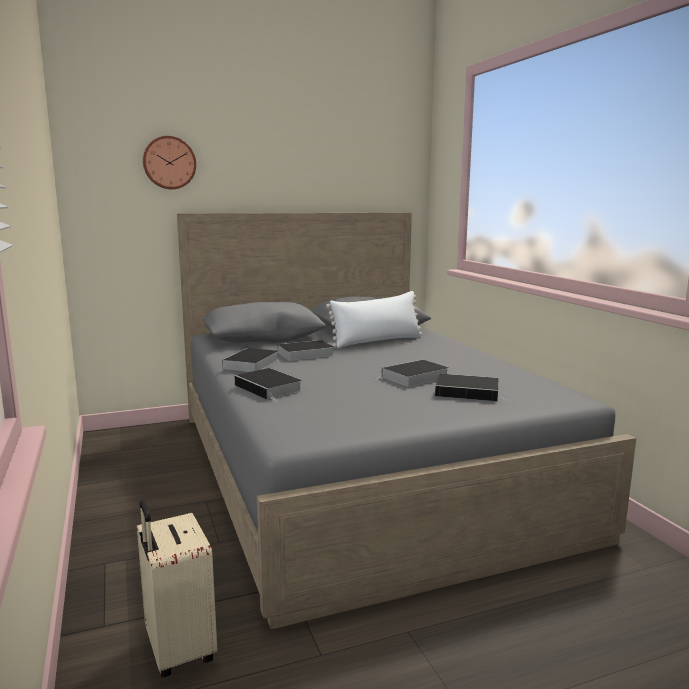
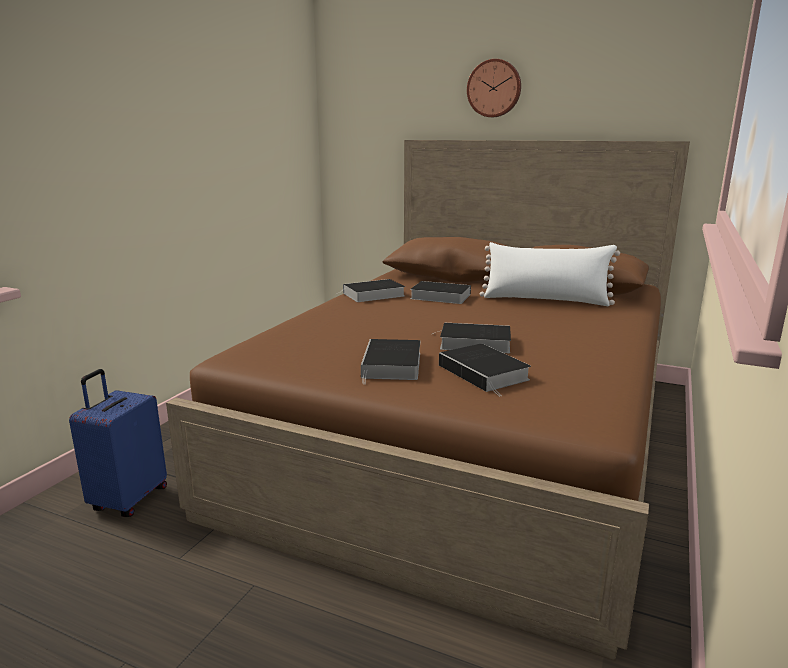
camera: 45 degrees right, 5 degrees up
(169, 163) = (406, 88): wall clock -> wall clock (494, 88)
(177, 650) = (128, 499): beige suitcase -> blue suitcase
(269, 388) = (329, 317): book -> book (392, 365)
(361, 468) = (469, 436): grey bed -> brown bed

